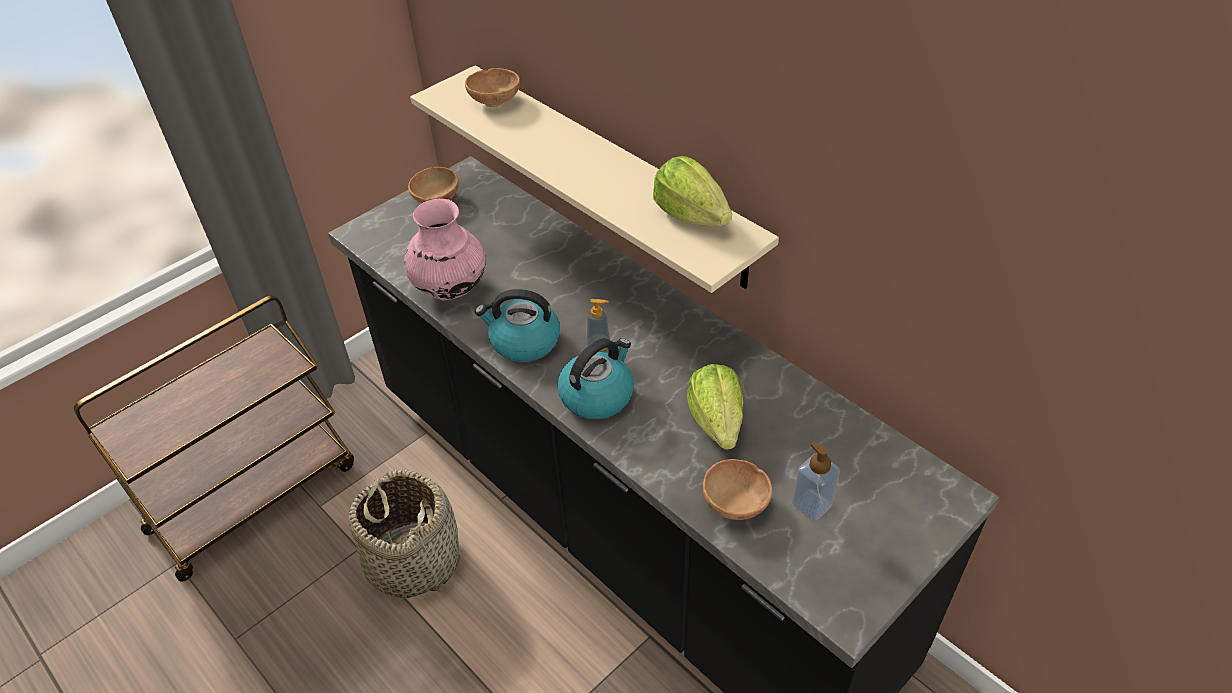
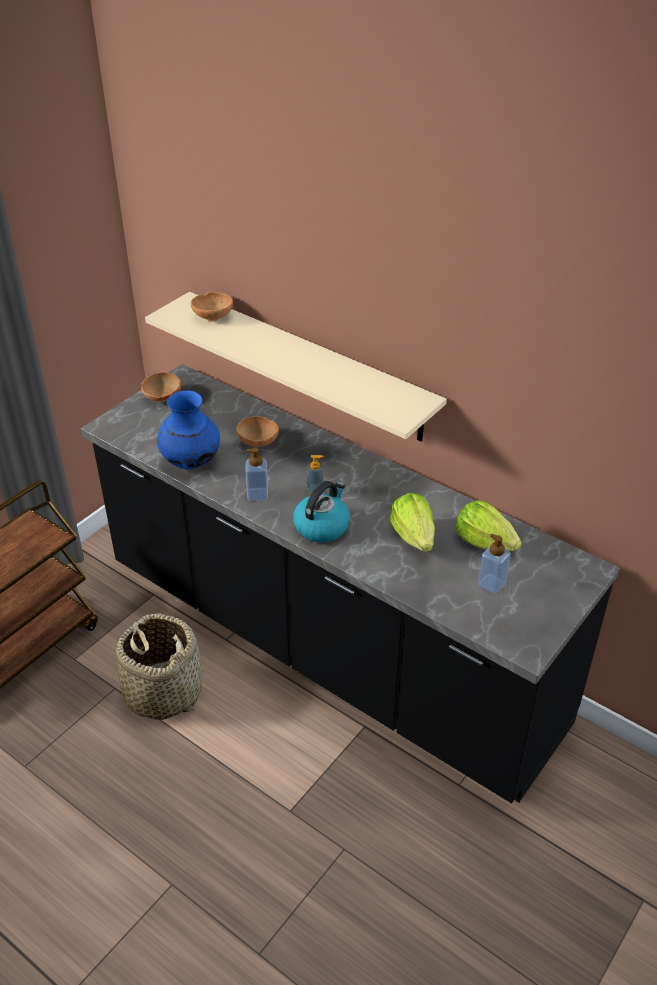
camera: 10 degrees left, 5 degrees down
(450, 288) = (190, 461): pink vase -> blue vase
(523, 342) = (257, 494): kettle -> soap dispenser
(691, 215) = (380, 388): lettuce -> lettuce (484, 542)
(736, 503) = (438, 588): brown bowl -> brown bowl (259, 442)

